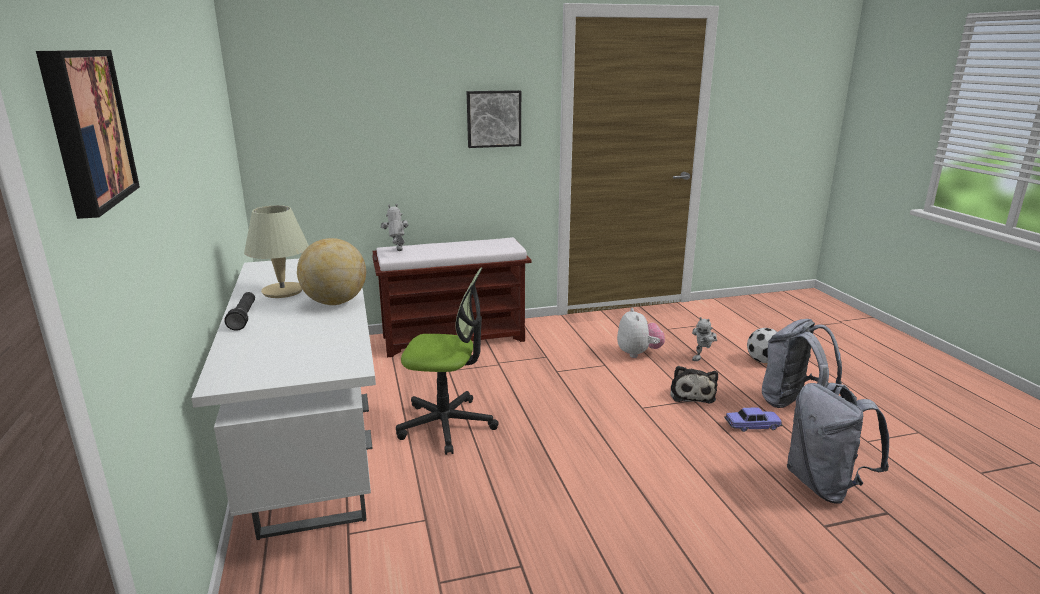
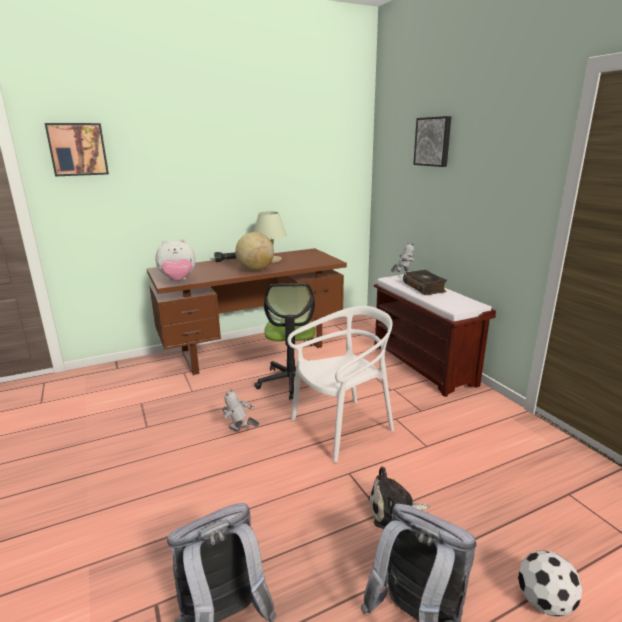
camera: 80 degrees right, 0 degrees up
(313, 452) = (253, 349): white desk -> brown desk
(440, 248) = (424, 287): none -> book
(493, 118) = (500, 187): picture -> picture (433, 141)
(565, 402) = (342, 427): none -> white chair
(638, 353) = (471, 469): plush toy -> plush toy (178, 281)
(702, 358) = (501, 526): toy robot -> toy robot (240, 433)
(752, 426) = (339, 563): toy car -> none

